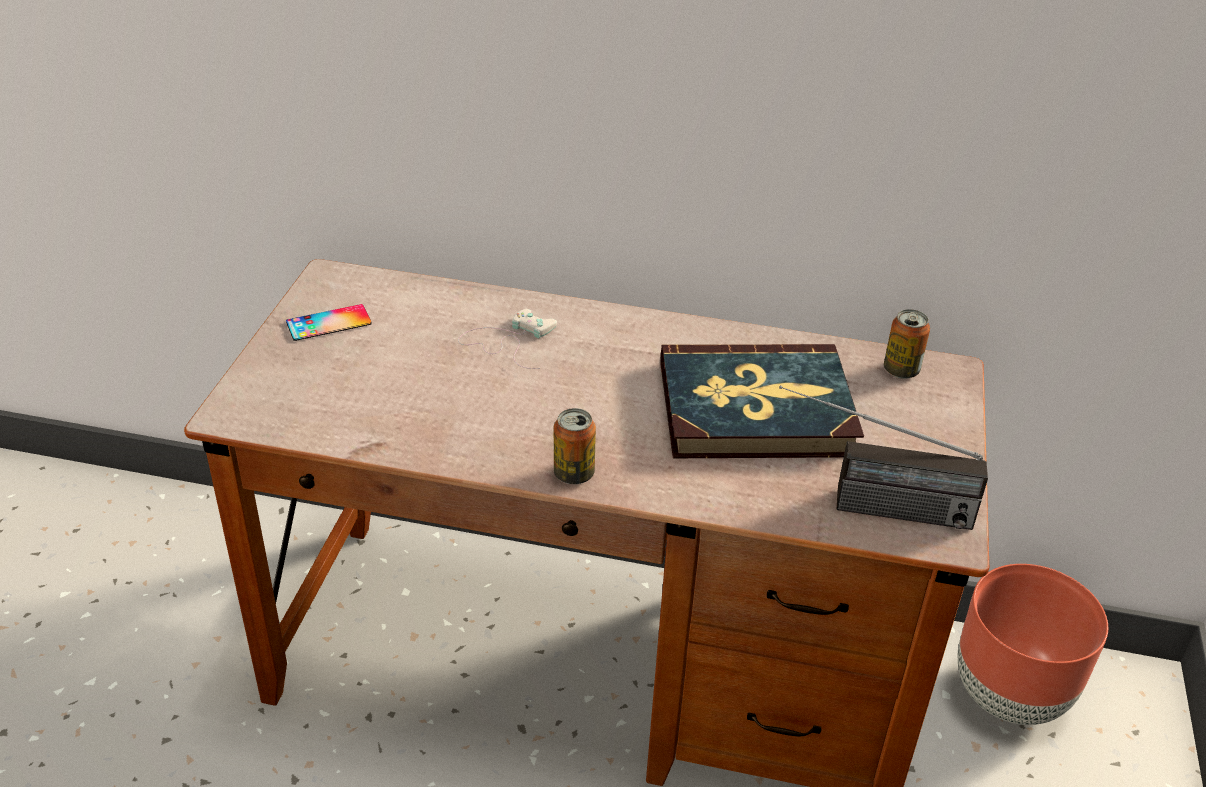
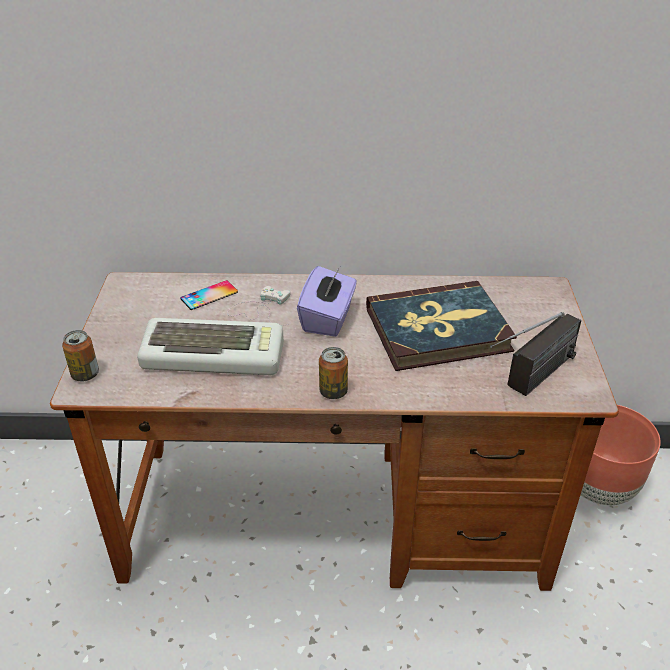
camera: 10 degrees left, 0 degrees up
(329, 323) = (133, 314): phone -> phone (209, 295)
(424, 395) = (215, 354): none -> keyboard
(600, 368) = (328, 318): none -> purple tissue box
(867, 506) = (529, 382): radio -> radio turned 45 degrees counterclockwise
(901, 370) = (520, 291): can -> can (85, 374)

